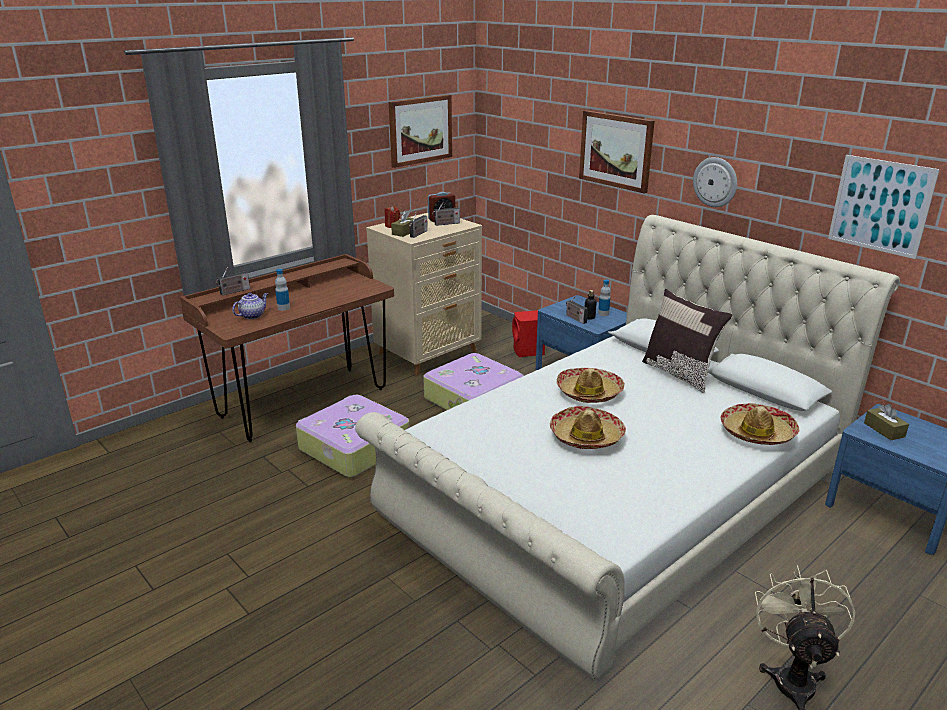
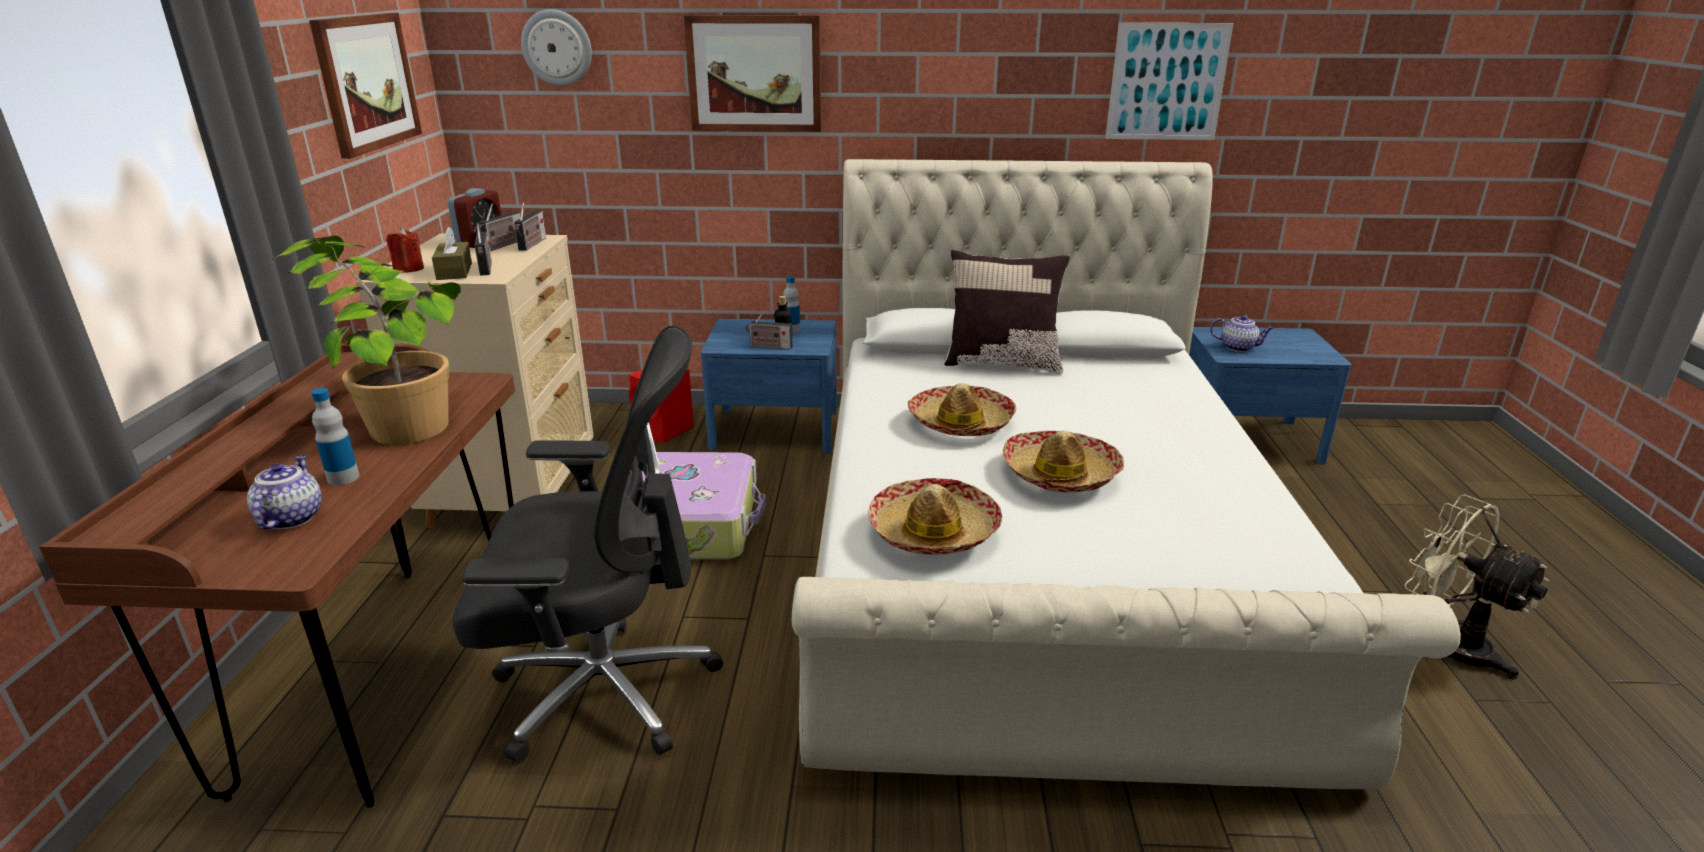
camera: 45 degrees left, 0 degrees up
(234, 292) = (188, 484): radio -> radio (532, 244)
(331, 291) = (396, 416): none -> potted plant
(353, 447) = (601, 694): suitcase -> office chair
(715, 182) = (934, 93): wall clock -> wall clock (557, 47)
(757, 432) = (1179, 392): hat -> hat (933, 531)
(884, 430) = (1238, 347): brown tissue box -> teapot

